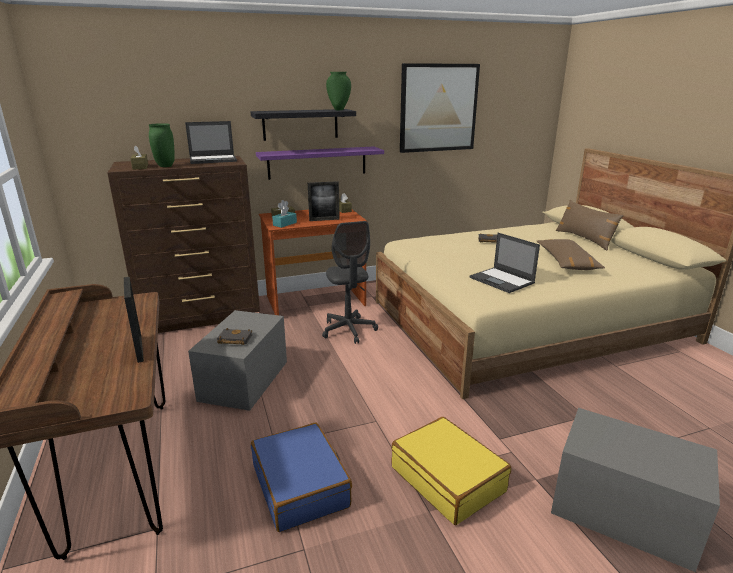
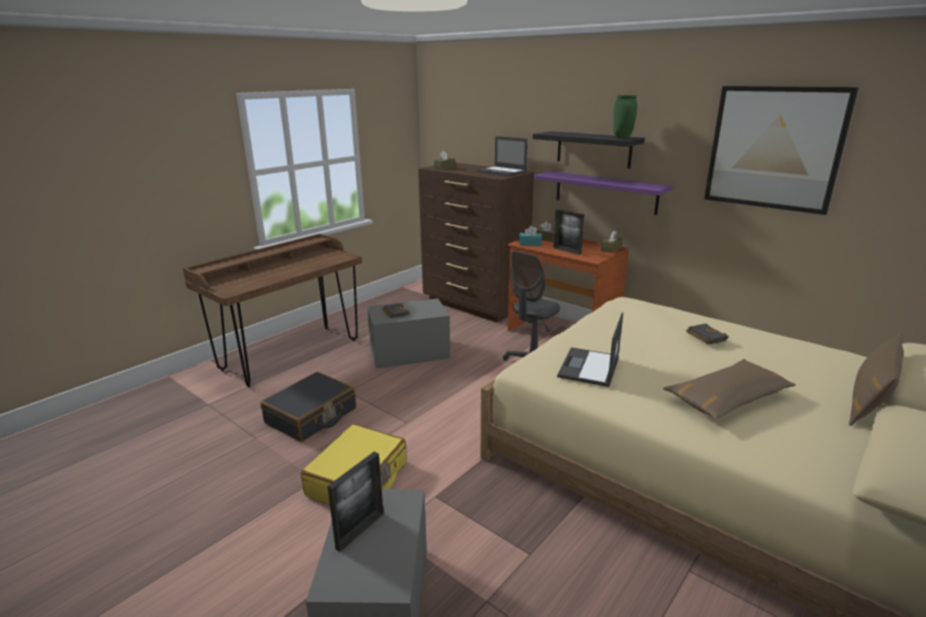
camera: 60 degrees right, 0 degrees up
(139, 349) = (283, 277): picture frame -> picture frame (360, 530)
(165, 166) = (457, 170): green vase -> none
(301, 486) = (311, 416): blue suitcase -> black suitcase

